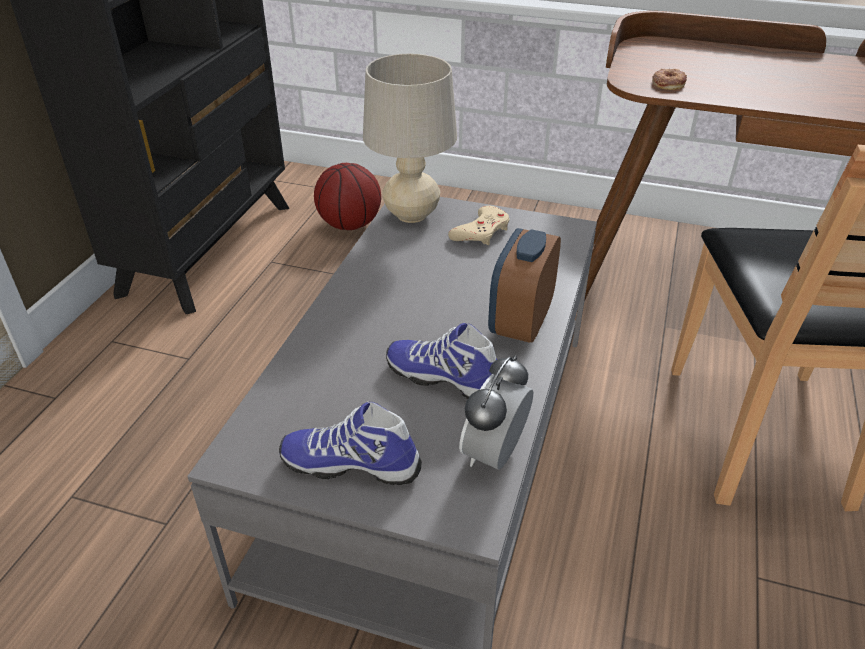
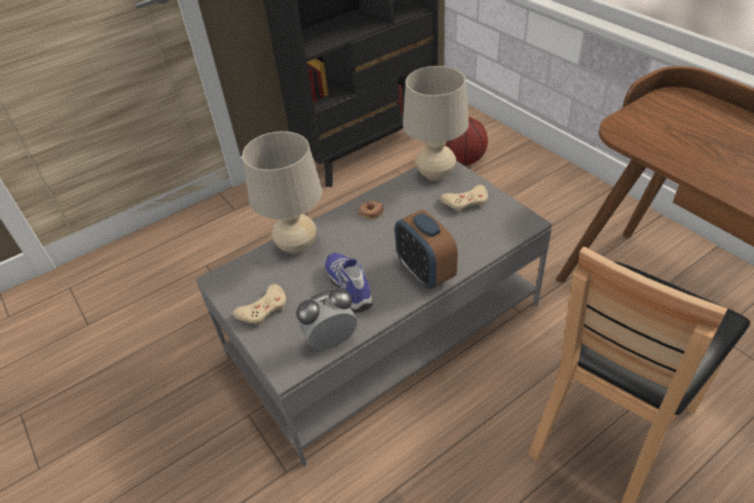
camera: 40 degrees right, 5 degrees up
(312, 361) = (297, 245): none -> beige table lamp
(352, 463) = (263, 309): shoe -> beige game controller
(520, 323) = (425, 273): alarm clock -> alarm clock turned 90 degrees counterclockwise
(668, 83) = (645, 137): donut -> donut (371, 211)

